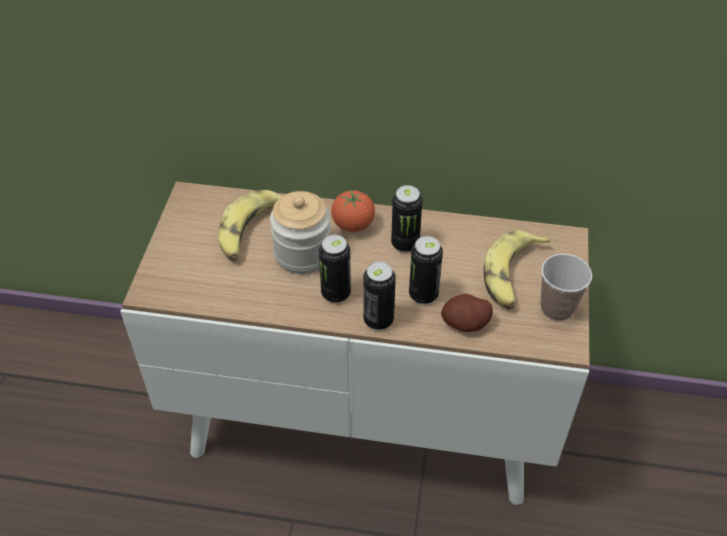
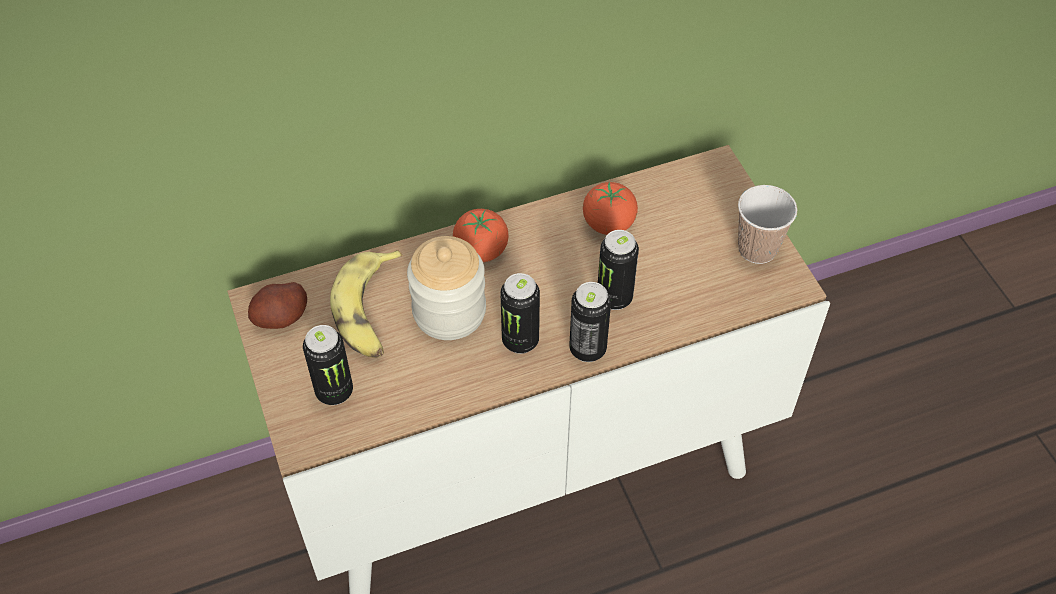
camera: 30 degrees left, 5 degrees up
(405, 244) = (554, 248): can -> can (334, 391)
(456, 244) = (608, 224): none -> tomato
(465, 323) = (679, 309): potato -> potato (281, 317)
(512, 275) = (689, 233): banana -> none

